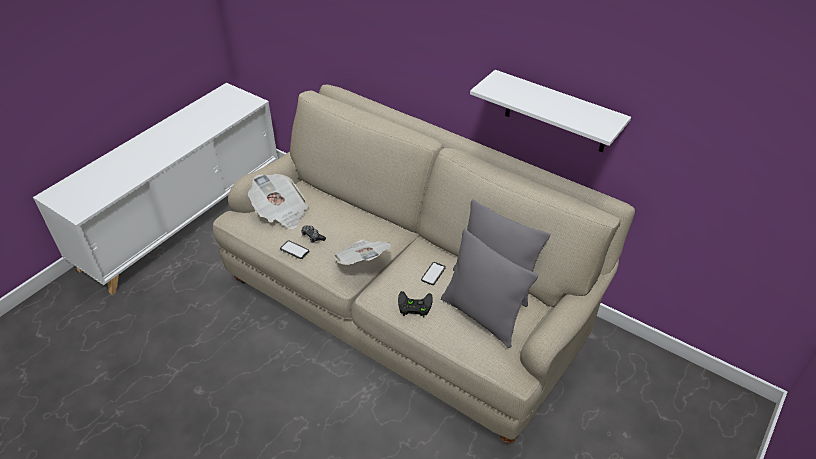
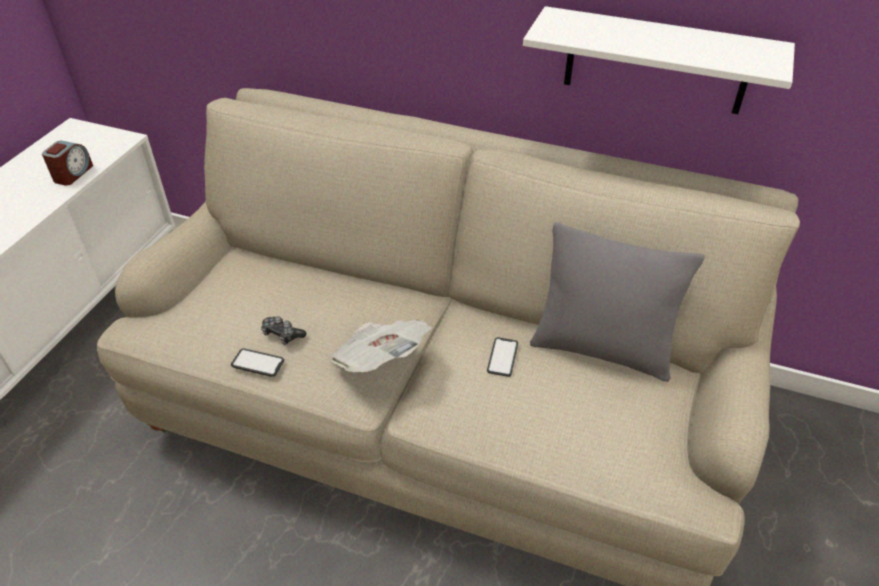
camera: 15 degrees left, 0 degrees up
(220, 120) = (73, 174): none -> alarm clock
(281, 212) = (215, 304): newspaper -> none
(413, 306) = (492, 419): black game controller -> none
(482, 316) = (608, 411): grey pillow -> none

